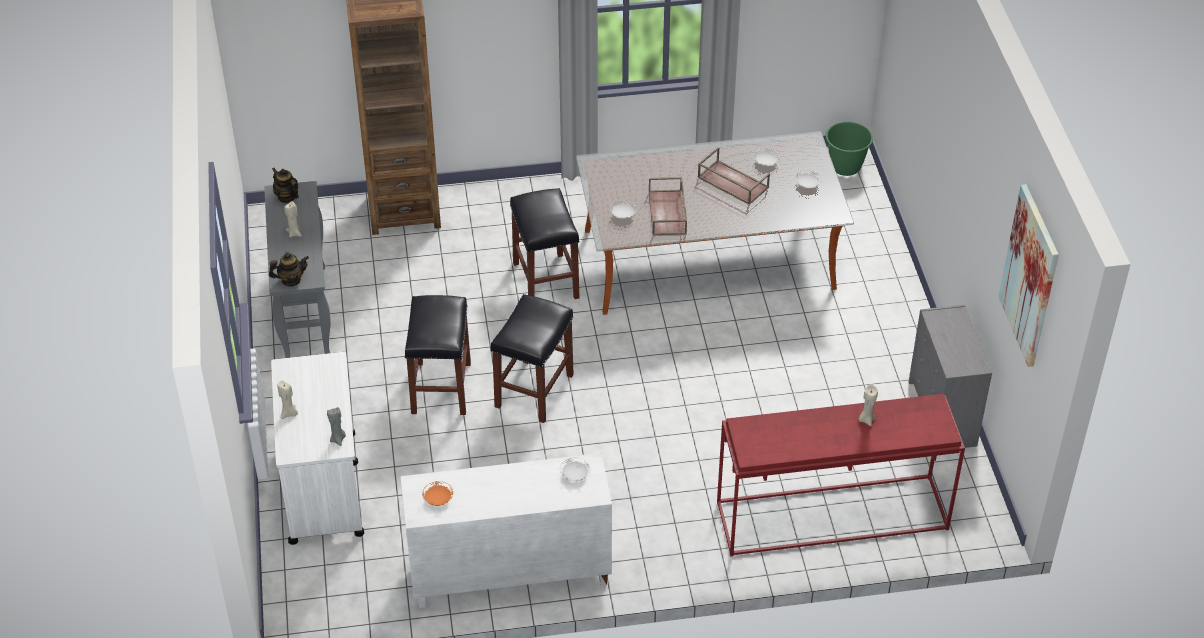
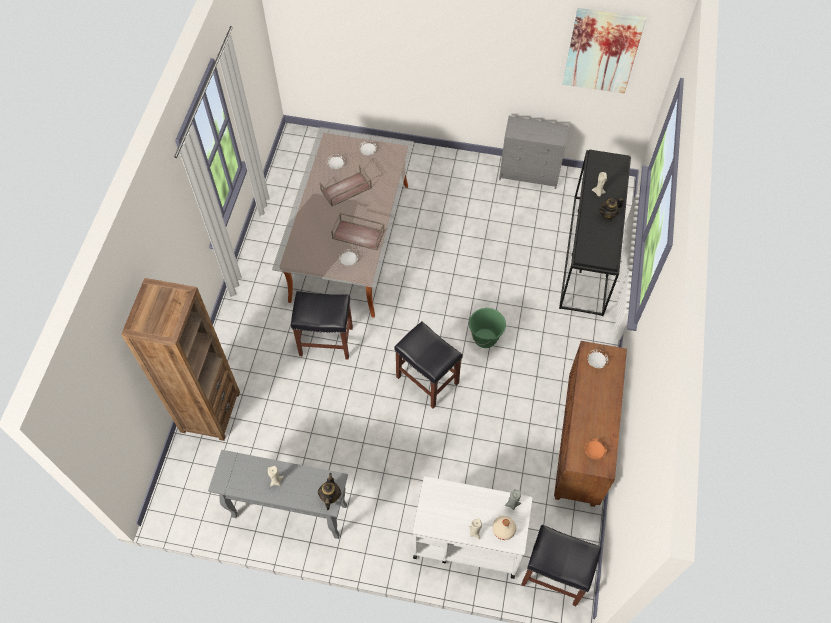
camera: 70 degrees left, 15 degrees up
(287, 197) = (230, 476): teapot -> teapot (608, 215)
(302, 439) = (503, 529): none -> beige bottle
(440, 387) = (401, 437): black stool -> black stool (553, 575)
(508, 575) = (582, 443): white cabinet -> brown cabinet
(831, 517) = (589, 255): red console table -> black console table
(845, 167) = (302, 141): green bucket -> green bucket (485, 338)

